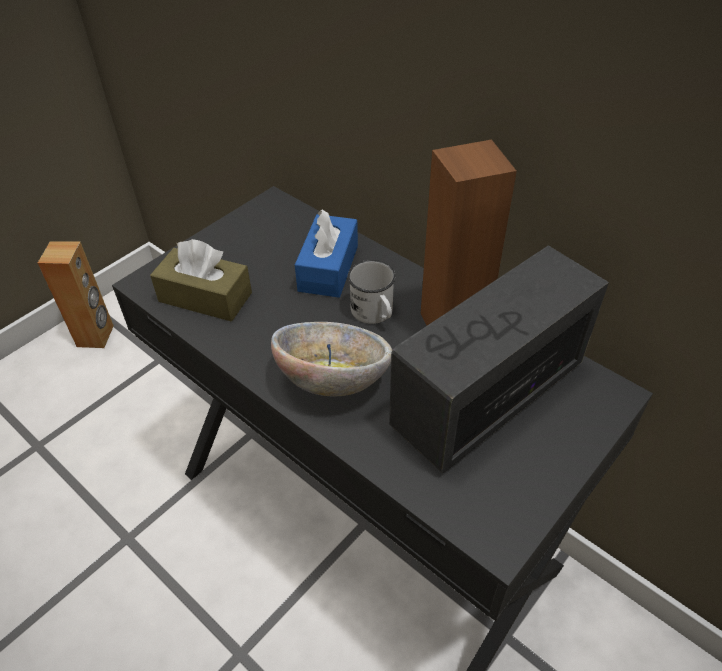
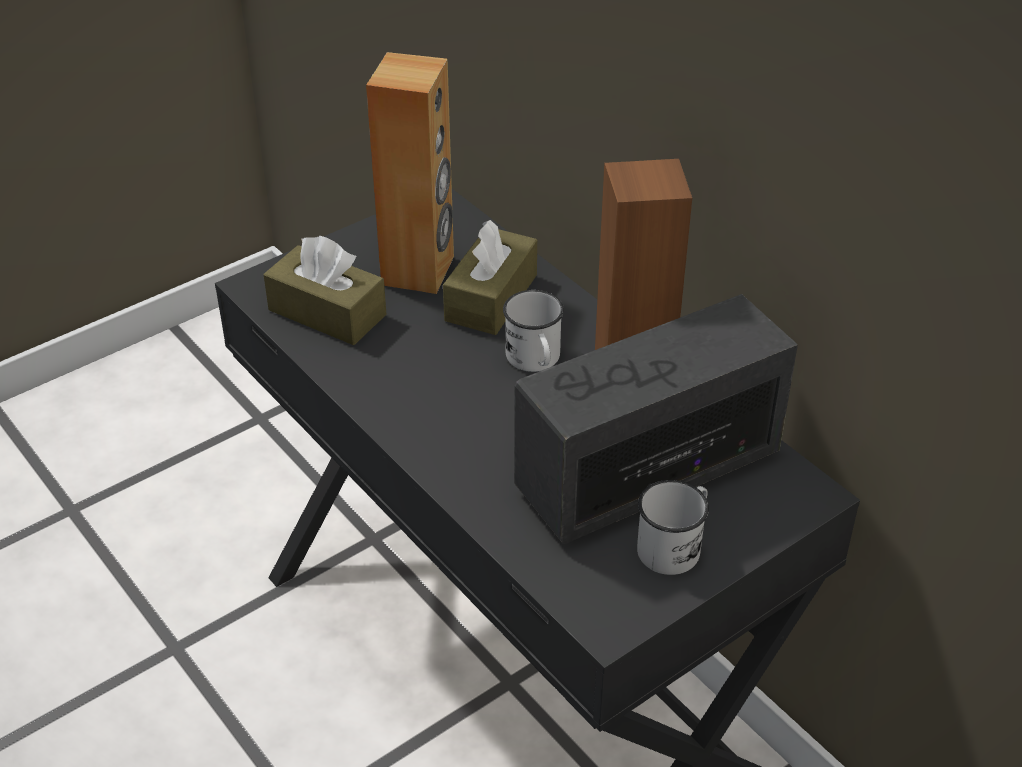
camera: 10 degrees right, 5 degrees down
(96, 336) = (174, 373): brown speaker -> brown speaker (419, 271)
(328, 268) = (491, 298): blue tissue box -> brown tissue box
(332, 378) = (461, 427): bowl -> none
(529, 457) = (675, 545): none -> white mug

